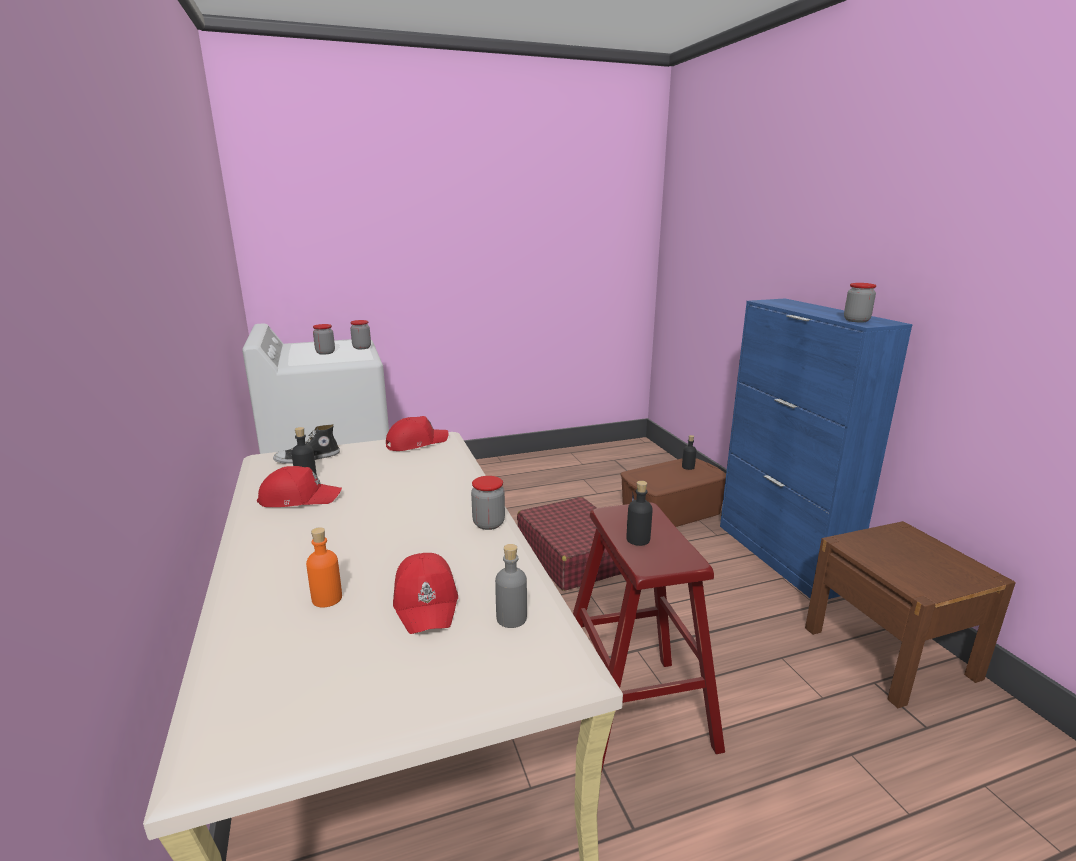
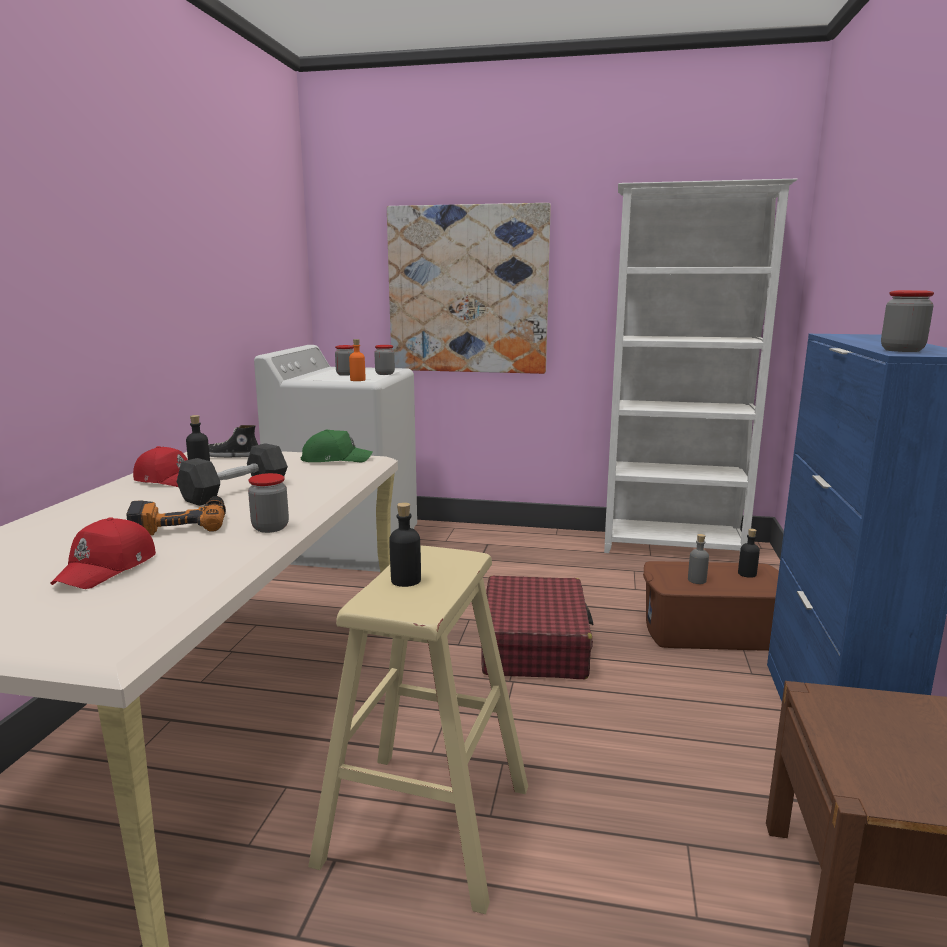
camera: 30 degrees right, 5 degrees down
(327, 598) = (52, 547): orange bottle -> orange bottle (357, 380)
(389, 495) = (236, 491): none -> black dumbbell
(405, 542) = (180, 525): none -> power drill
(407, 260) = (468, 290): none -> picture
(416, 443) = (335, 459): red cap -> green cap
(511, 618) = (142, 598): grey bottle -> grey bottle (697, 580)
(592, 455) = (673, 548): none -> white bookcase
(634, 714) = (426, 824): red stool -> beige stool

